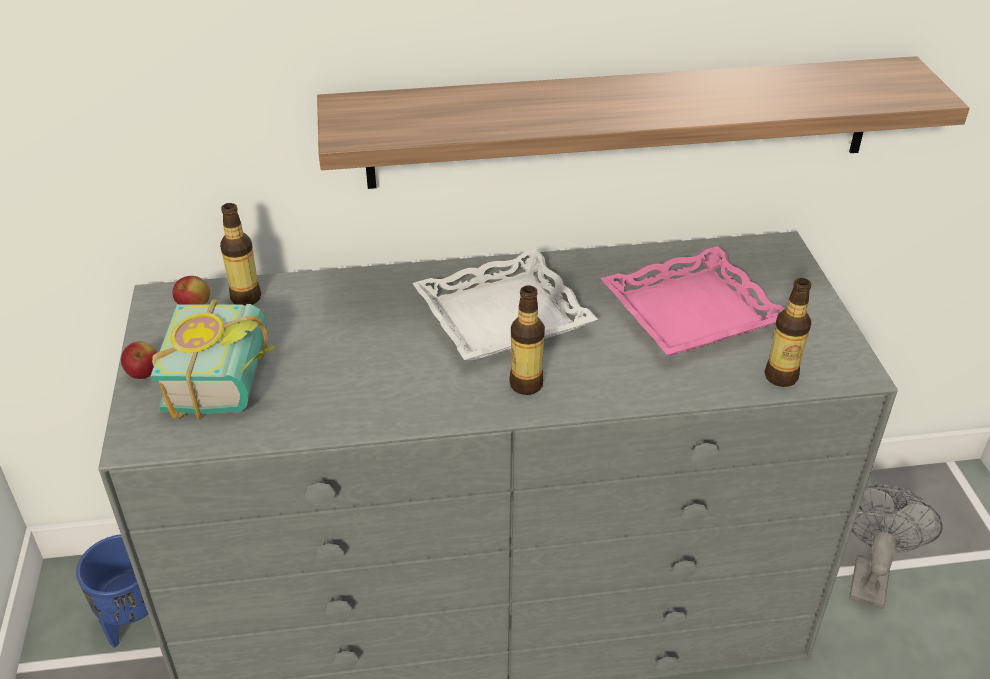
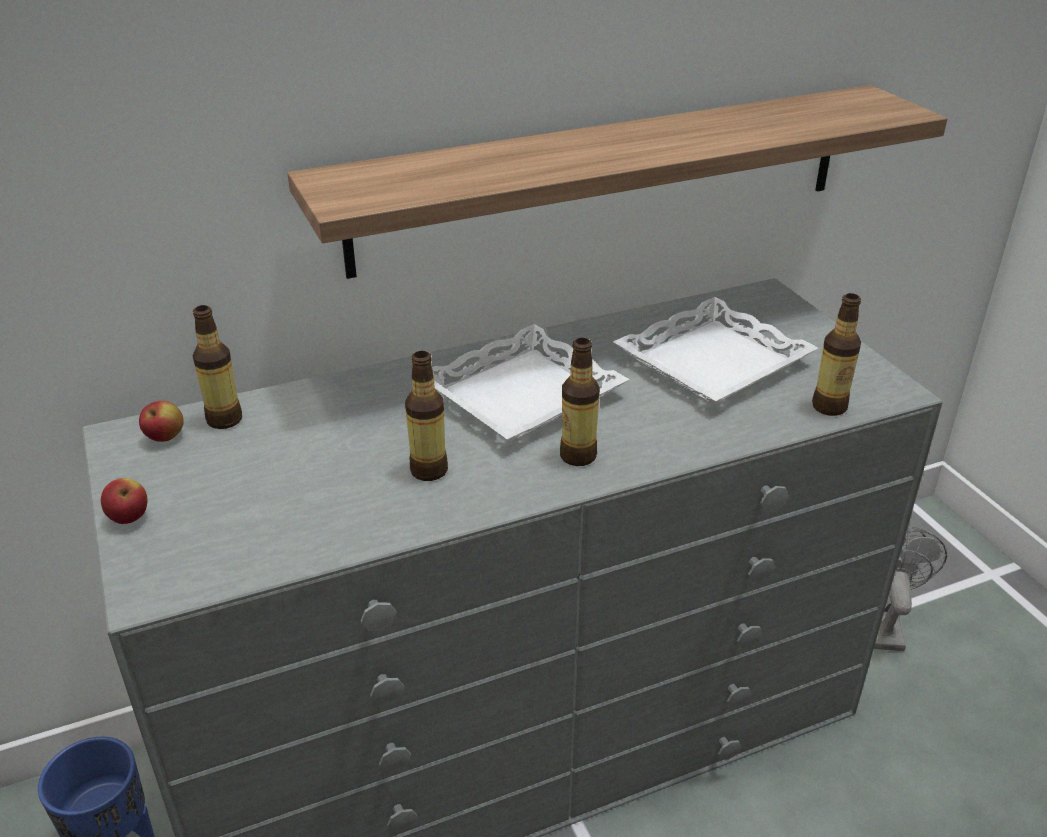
camera: 15 degrees left, 5 degrees down
(231, 380) = (241, 507): book -> none
(393, 375) = (429, 470): none -> bottle
(692, 312) = (713, 362): pink tray -> white tray

